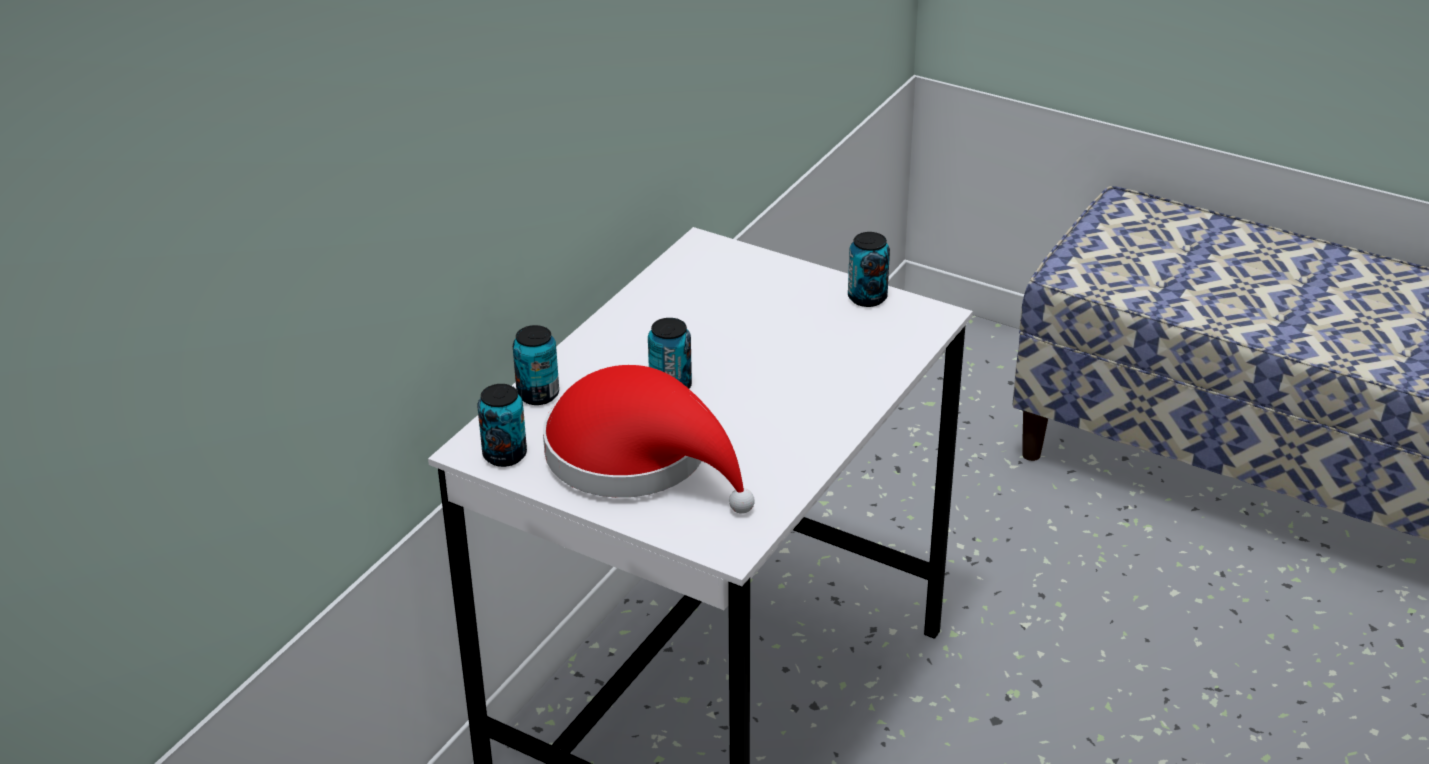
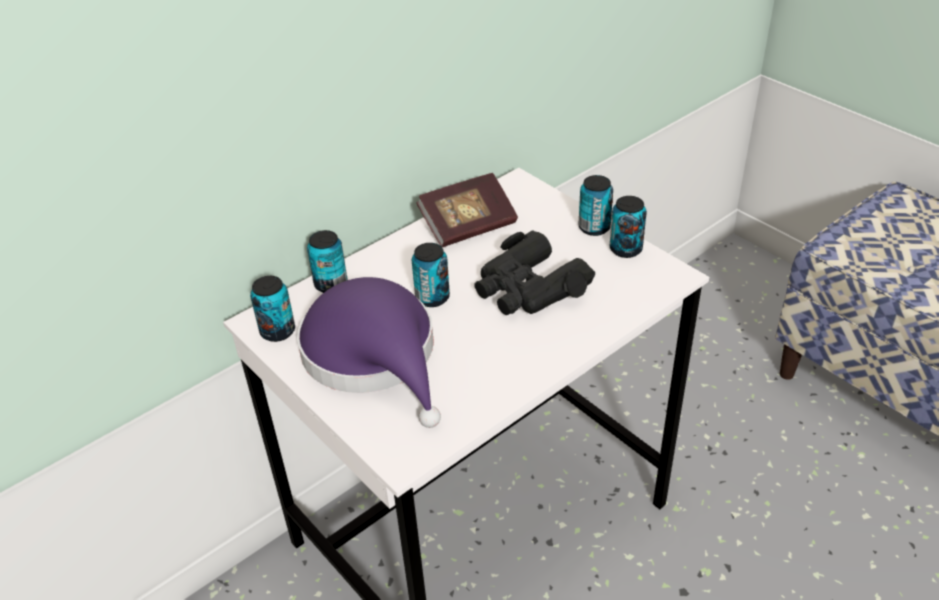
camera: 20 degrees right, 5 degrees up
(639, 458) = (375, 356): red hat -> purple hat
(668, 303) = (468, 226): none -> book
(778, 358) = (528, 288): none -> black binoculars
(819, 280) = (594, 227): none -> can

